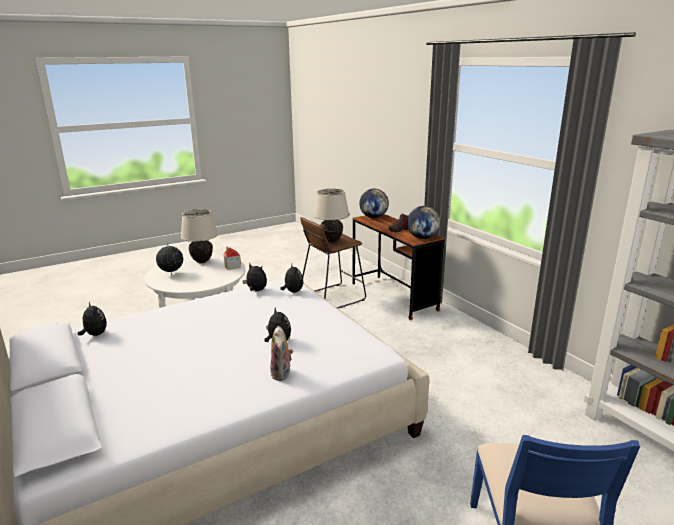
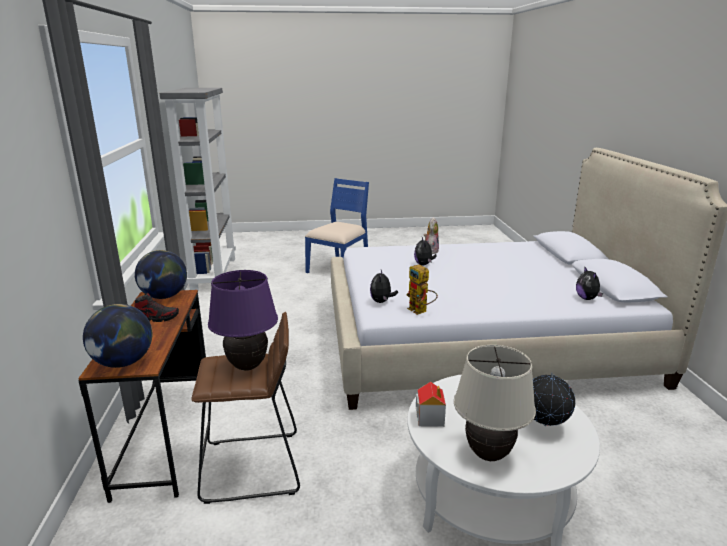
camera: 155 degrees left, 0 degrees up
(256, 291) = (421, 311): plush toy -> toy robot
(331, 241) = (248, 366): beige table lamp -> purple table lamp

